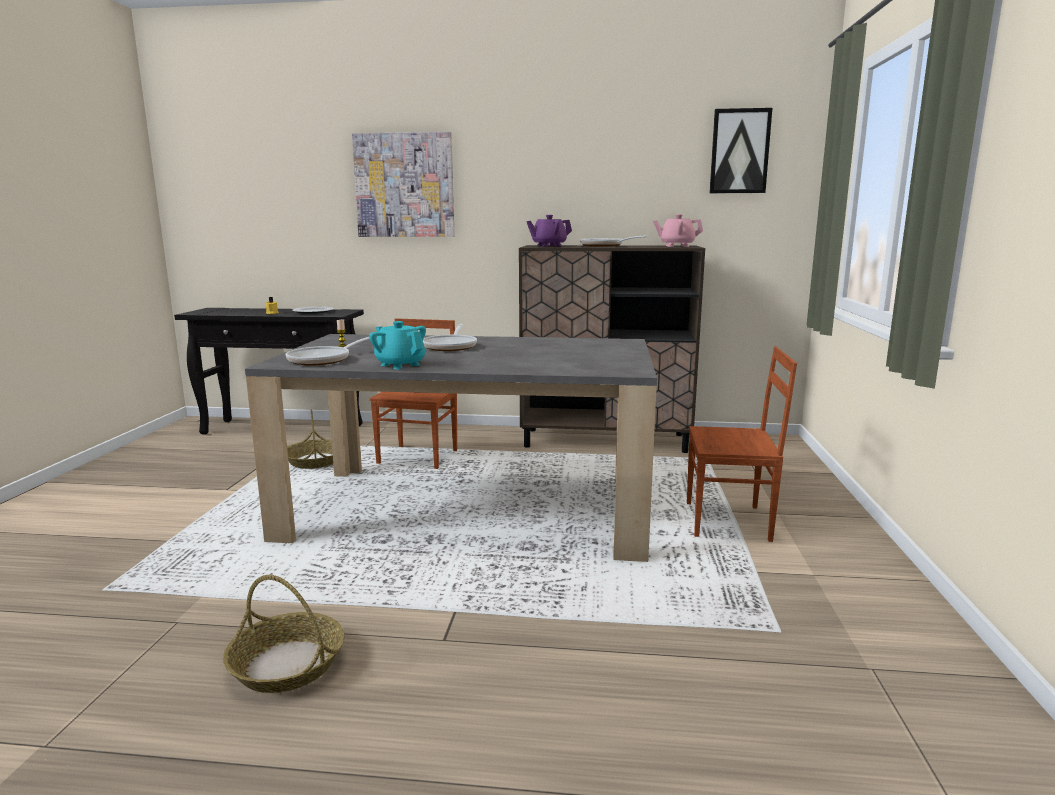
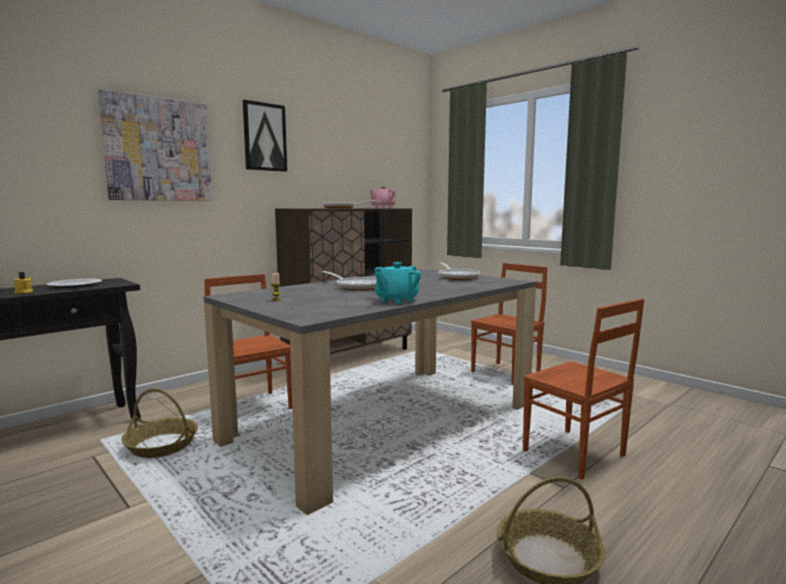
camera: 50 degrees left, 5 degrees down
(324, 360) = (326, 308): frying pan -> frying pan (457, 277)
(400, 365) = (396, 300): turquoise teapot -> turquoise teapot turned 45 degrees counterclockwise
(539, 627) = (574, 454): none -> brown chair
(548, 246) = (306, 208): purple teapot -> none
(739, 151) = (394, 147): picture -> picture (264, 137)

